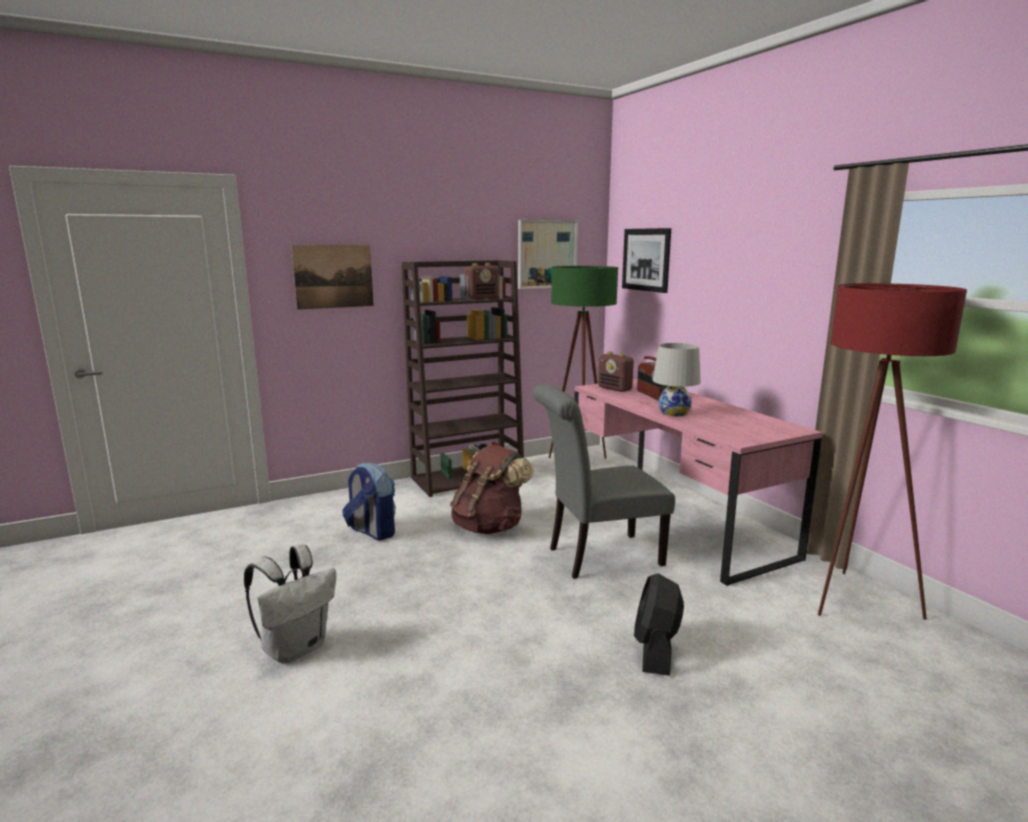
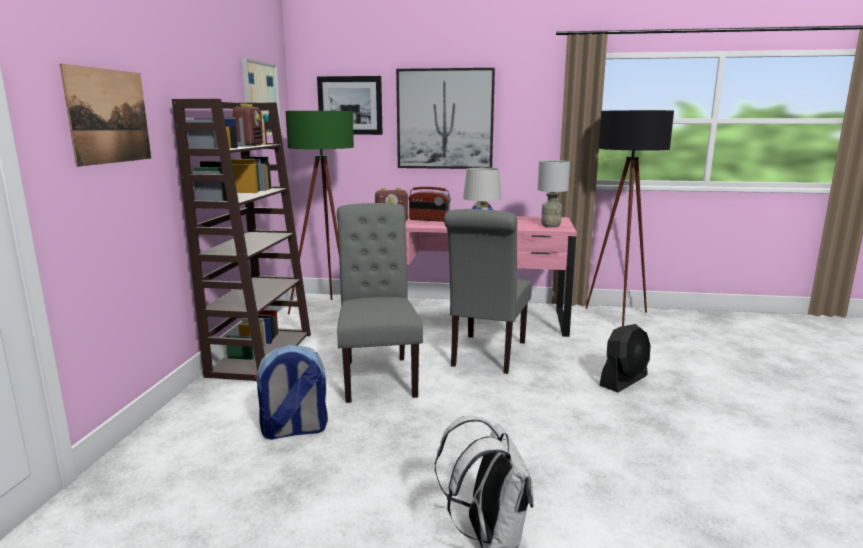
camera: 55 degrees left, 0 degrees up
(489, 527) = (378, 375): brown backpack -> grey chair
(656, 650) = (624, 380): black fan -> black fan turned 90 degrees counterclockwise
(720, 280) = (445, 119): none -> picture
(743, 434) = (551, 226): none -> grey table lamp
(851, 604) = (618, 319): red floor lamp -> black floor lamp

